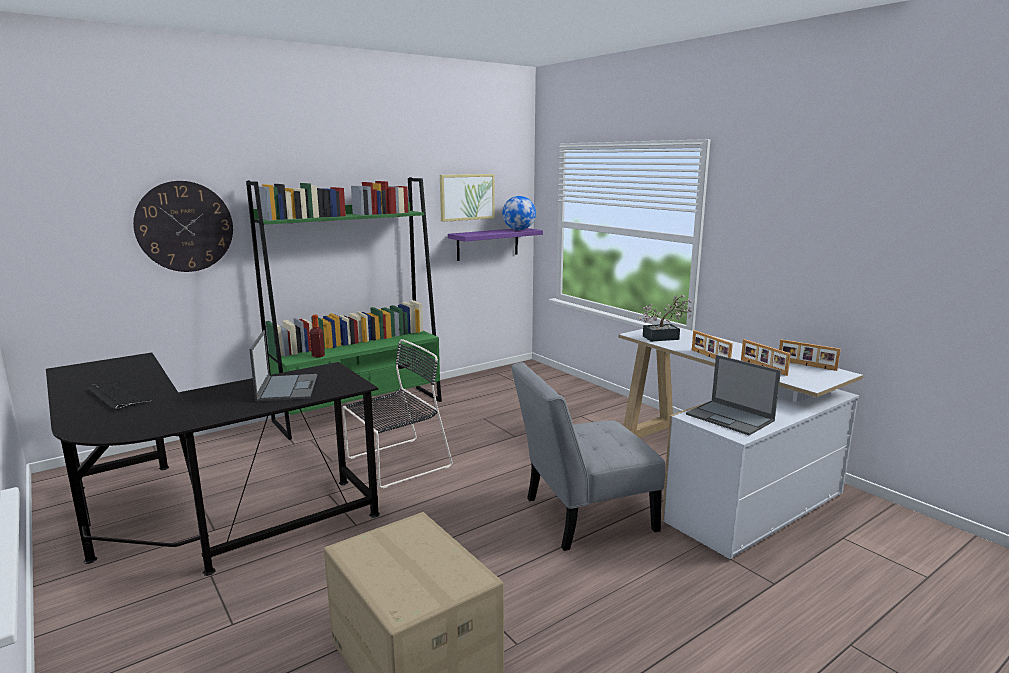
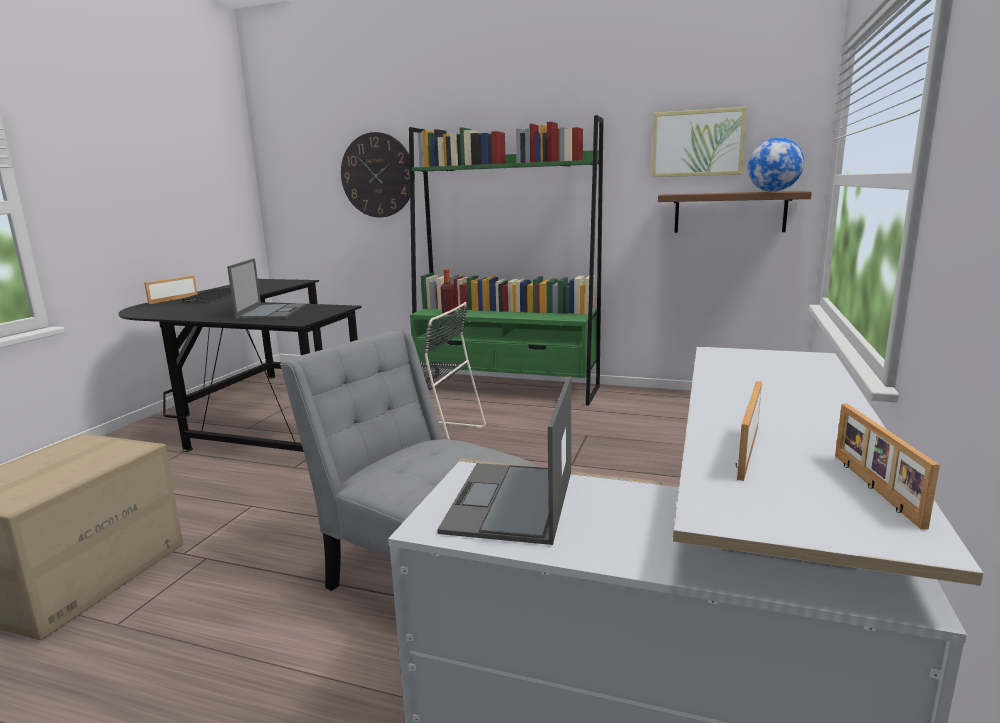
camera: 55 degrees right, 0 degrees up
(287, 387) = (271, 312): laptop -> laptop turned 45 degrees counterclockwise
(487, 244) = (729, 212): purple shelf -> brown shelf
(664, 337) = (748, 366): potted plant -> none
(709, 357) = (712, 406): picture frame -> picture frame (173, 299)

